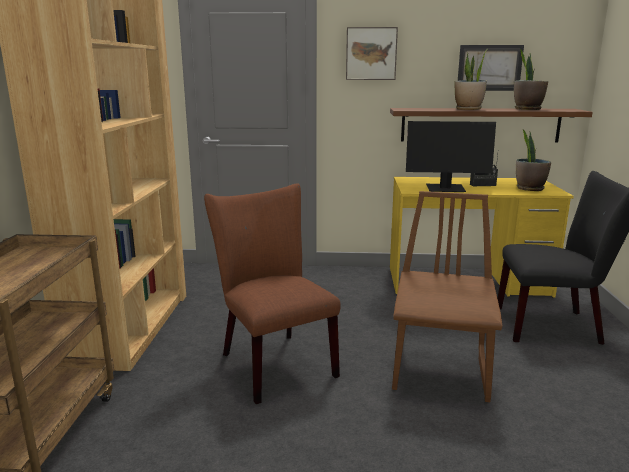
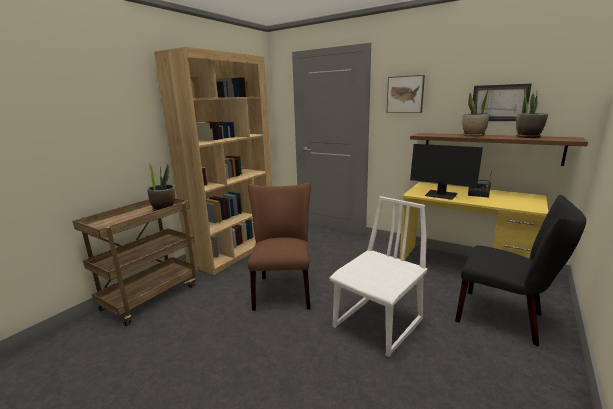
camera: 30 degrees right, 0 degrees up
(441, 370) = (378, 324): brown chair -> white chair
(529, 189) = (515, 203): potted plant -> potted plant (164, 209)

